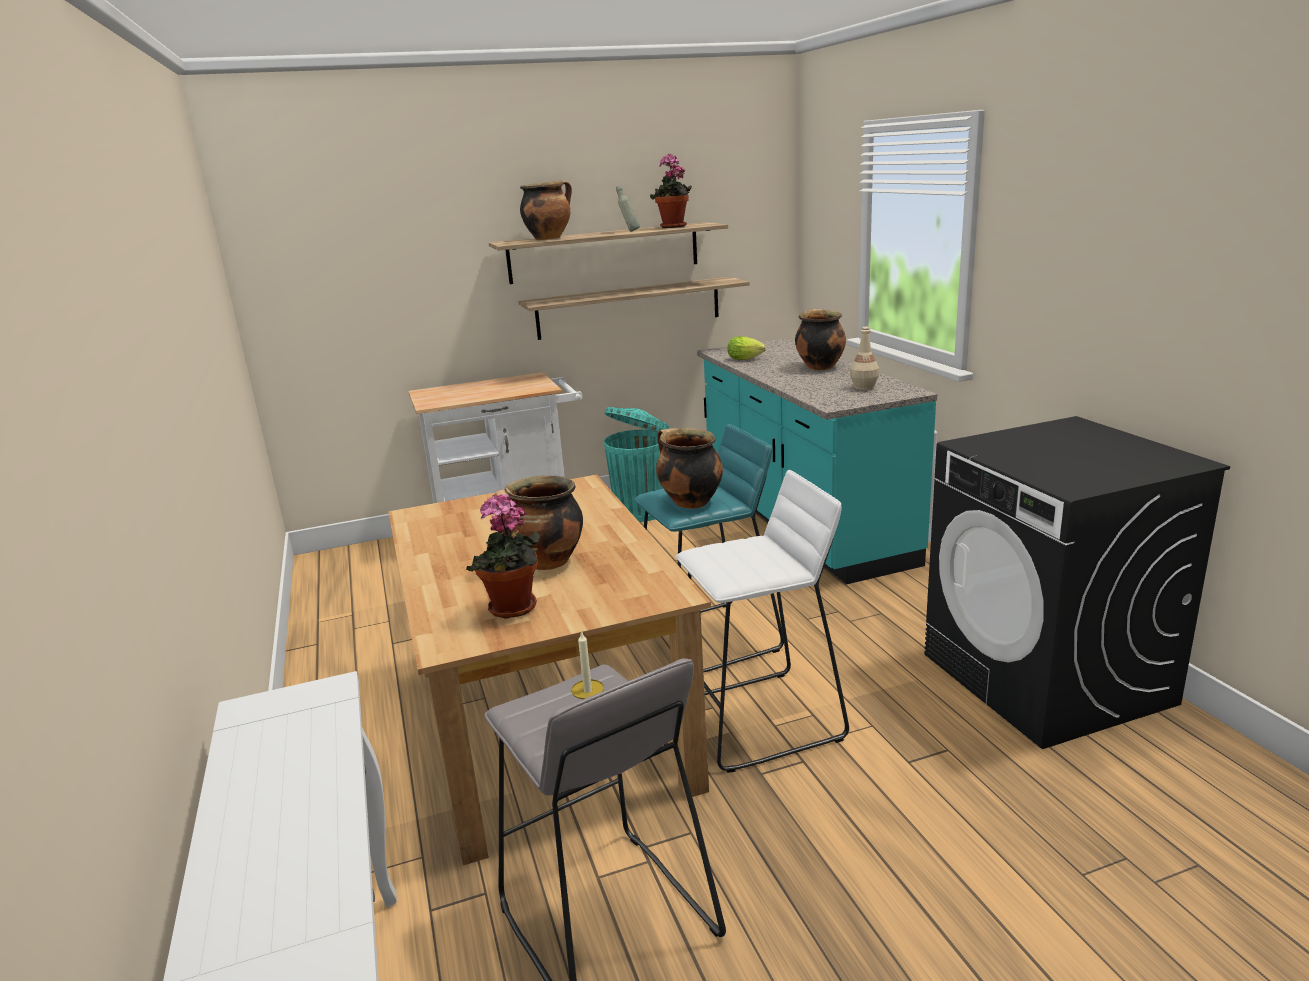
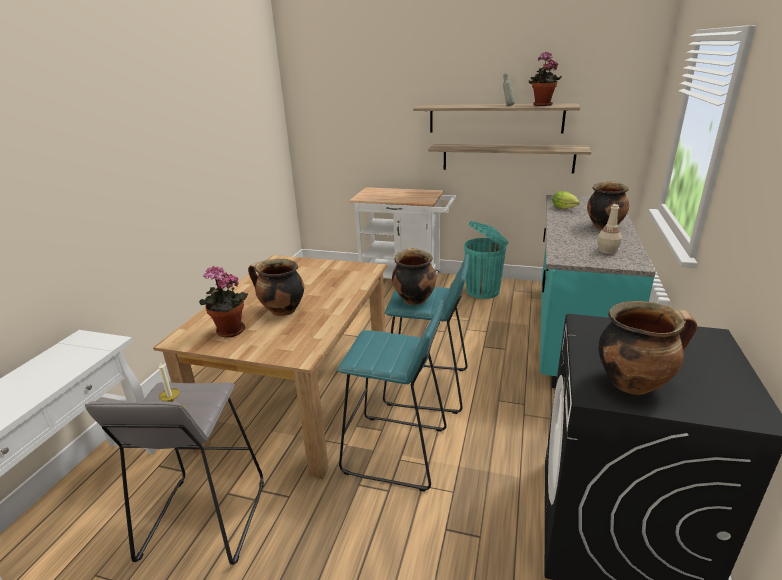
camera: 35 degrees right, 5 degrees up
(549, 238) = (452, 105): cooking pot -> cooking pot (633, 383)
(760, 720) = (396, 451): white stool -> turquoise stool

